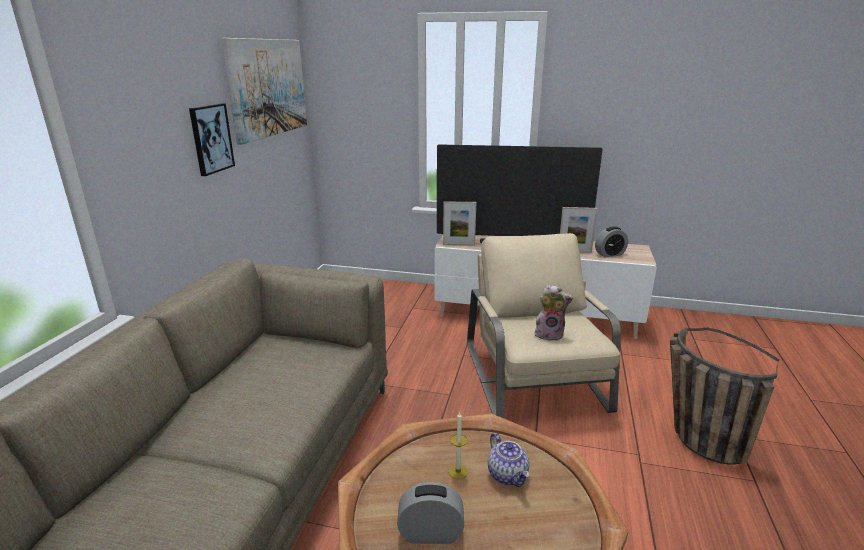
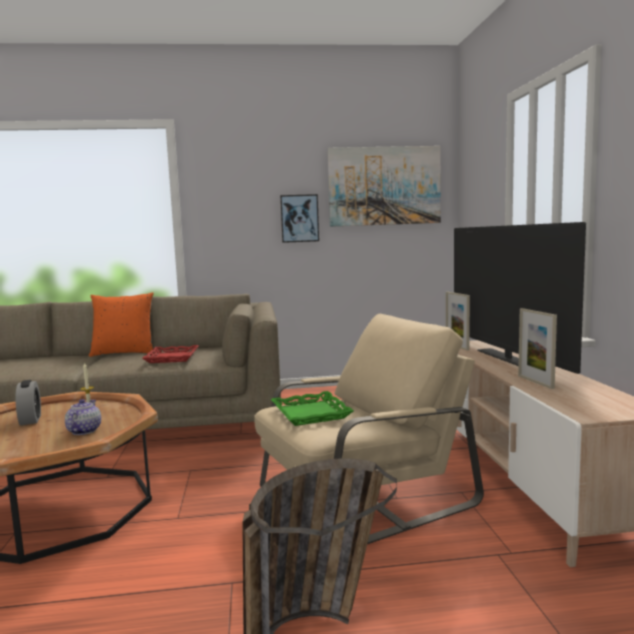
camera: 70 degrees right, 15 degrees down
(177, 422) = (124, 353): none -> orange pillow
(290, 378) = (171, 358): none -> red tray
(508, 475) = (84, 431): teapot -> teapot turned 135 degrees clockwise
(549, 334) = (310, 413): plush toy -> green tray
(609, 254) = (567, 397): alarm clock -> none

